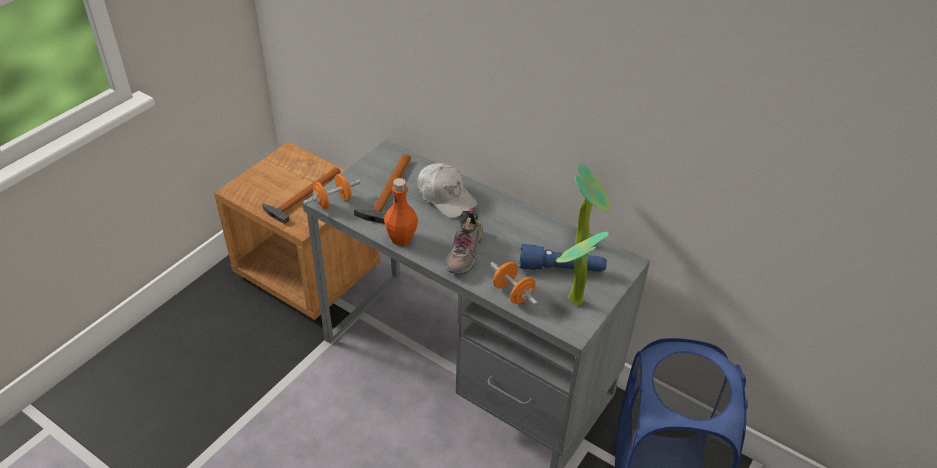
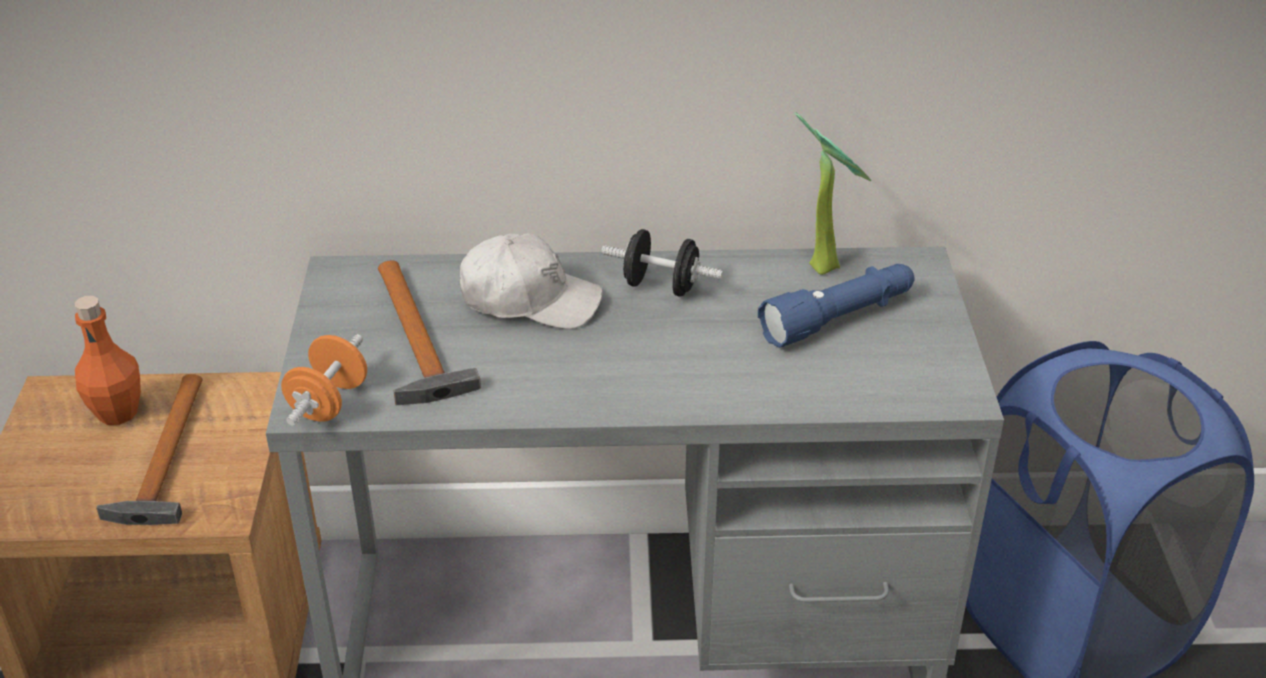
camera: 35 degrees left, 5 degrees down
(401, 238) = (529, 401): orange bottle -> orange bottle (117, 412)
(465, 253) = (665, 370): shoe -> none
(503, 217) = (661, 286): none -> black dumbbell
(513, 293) = (811, 391): orange dumbbell -> none
(571, 301) = (908, 357): potted plant -> none

